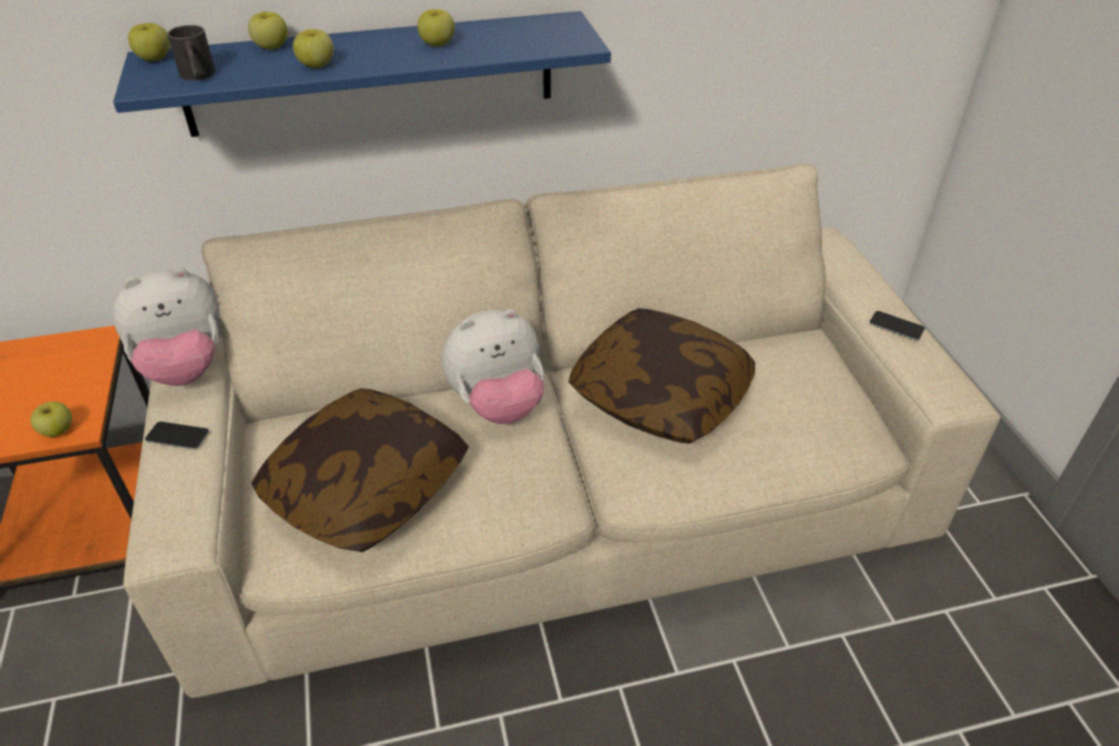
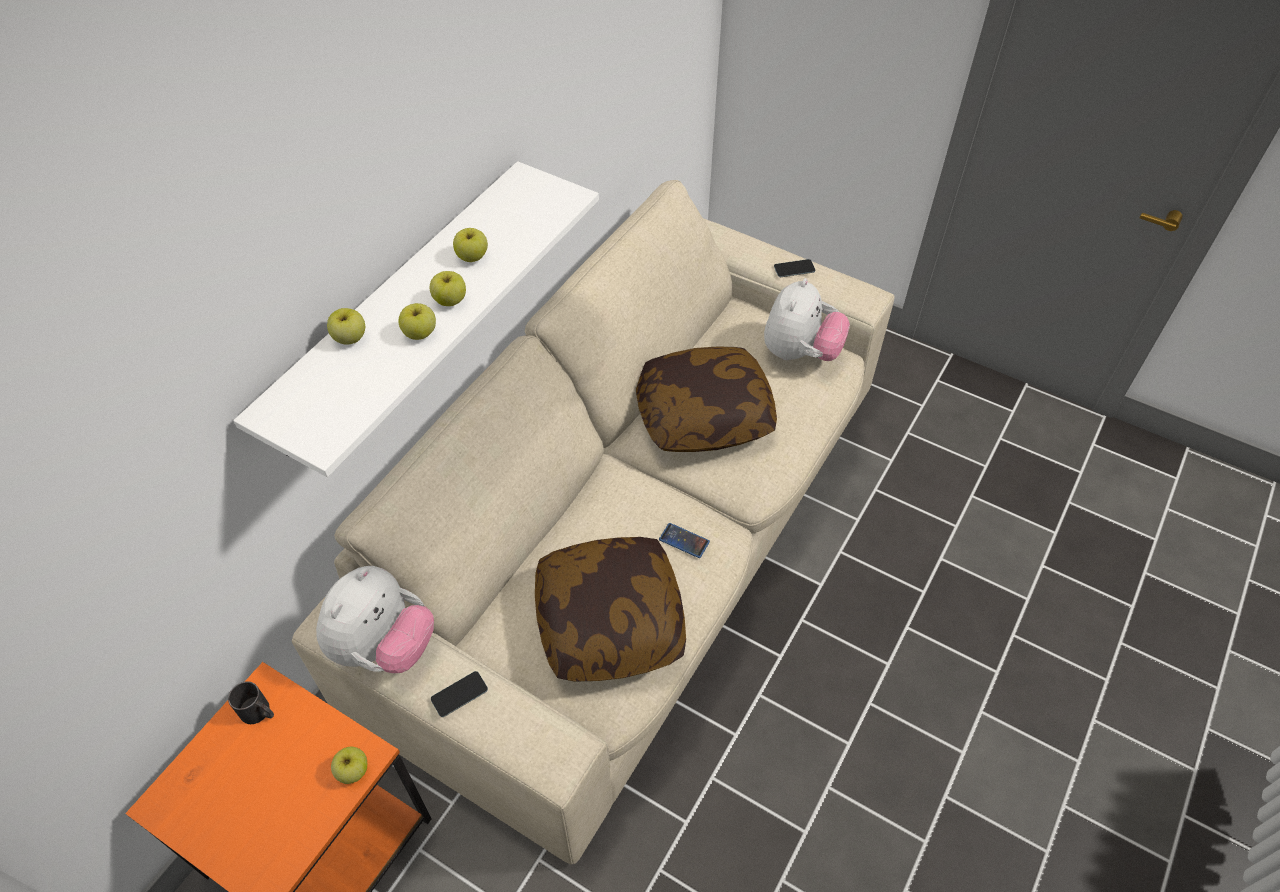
camera: 45 degrees left, 10 degrees up
(155, 59) = (275, 411): apple -> apple (450, 300)
(198, 76) = (346, 403): black mug -> black mug (259, 712)
(371, 74) = (399, 307): blue shelf -> white shelf
(497, 404) = (612, 498): plush toy -> plush toy (800, 353)
(508, 477) = (684, 541): none -> phone

